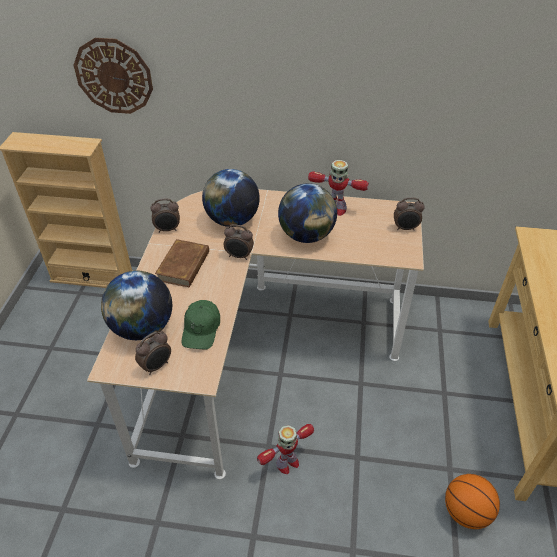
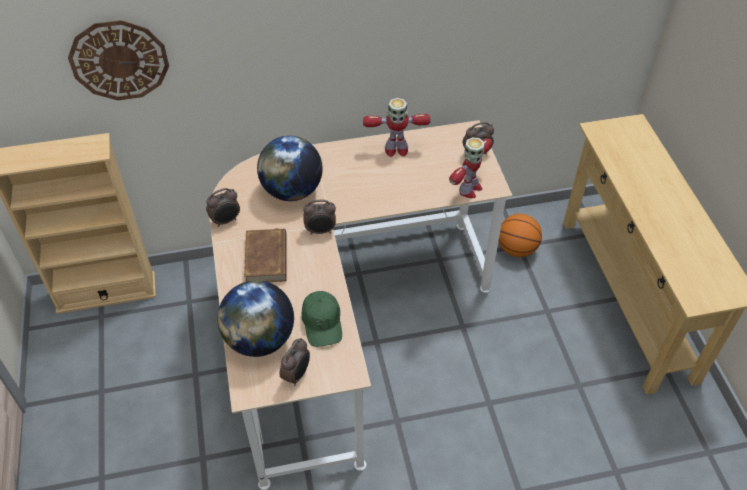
camera: 20 degrees left, 5 degrees up
(287, 463) = (423, 431): toy robot -> toy robot (469, 189)
(306, 236) = (380, 189): globe -> none
(466, 512) = (607, 420): basketball -> basketball (516, 249)

